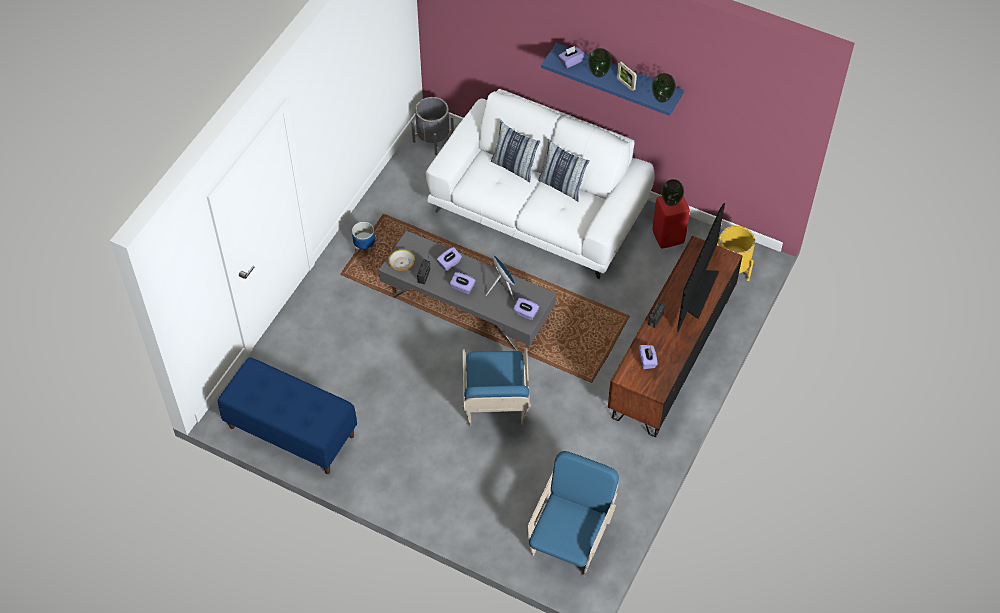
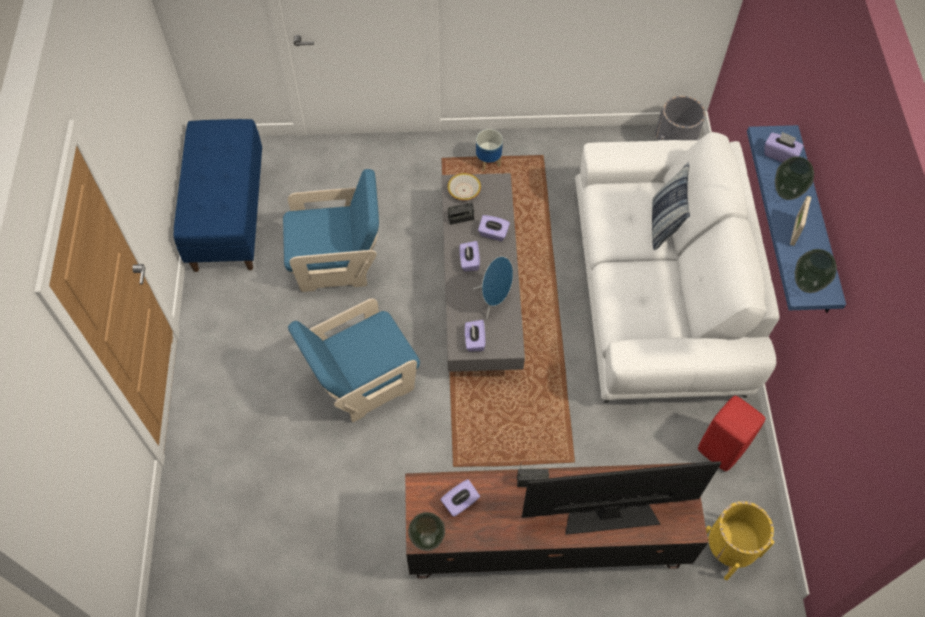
camera: 60 degrees right, 5 degrees up
(562, 186) = (674, 285): pillow -> none
(570, 538) = (226, 548): blue armchair -> blue armchair (338, 261)
(670, 202) = (737, 414): vase -> vase (427, 539)

